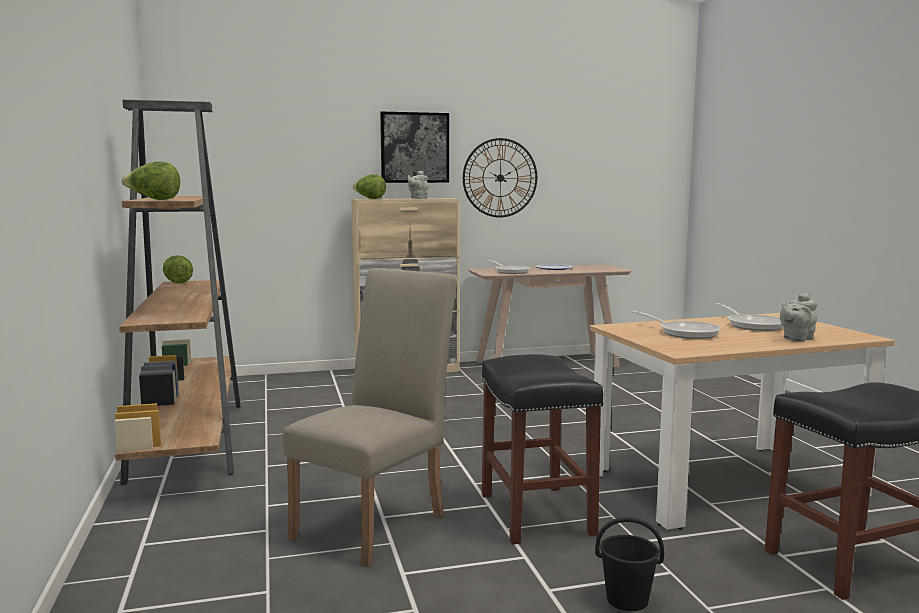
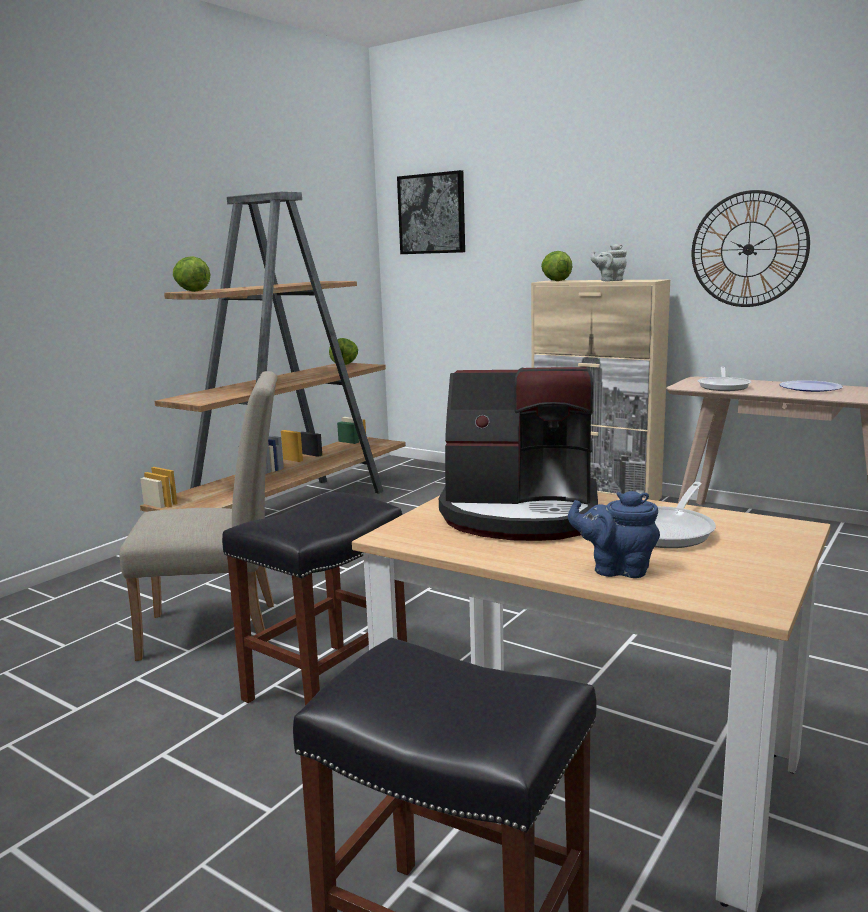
camera: 50 degrees right, 5 degrees up
(414, 147) = (629, 213): picture -> picture (432, 214)
(626, 599) = (178, 804): black bucket -> none
(684, 332) = (520, 514): frying pan -> coffee machine
(796, 339) = (617, 569): grey teapot -> blue teapot

